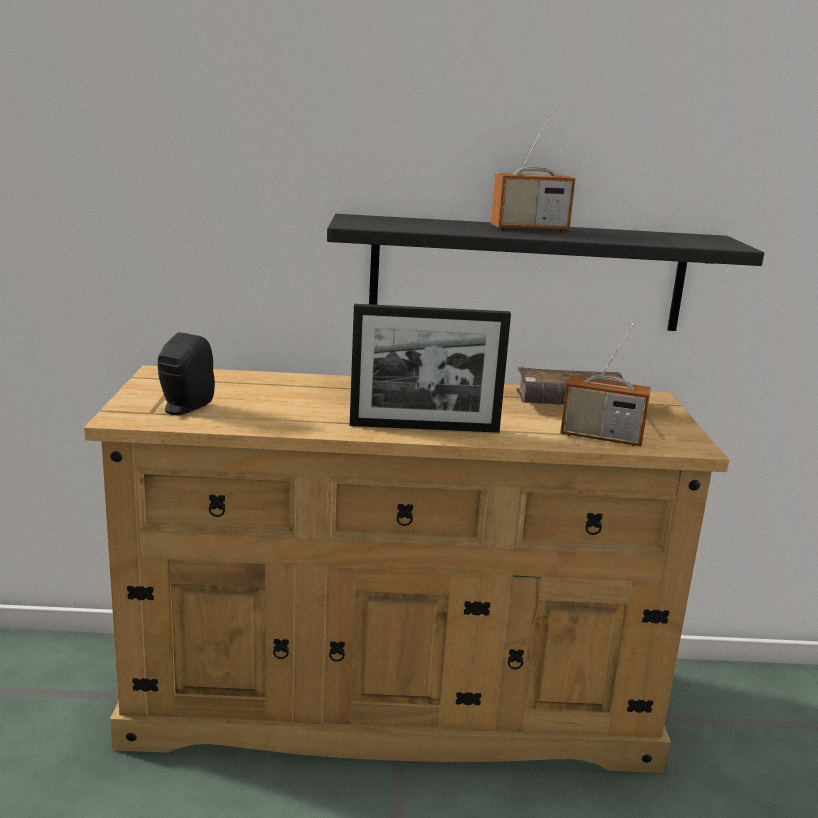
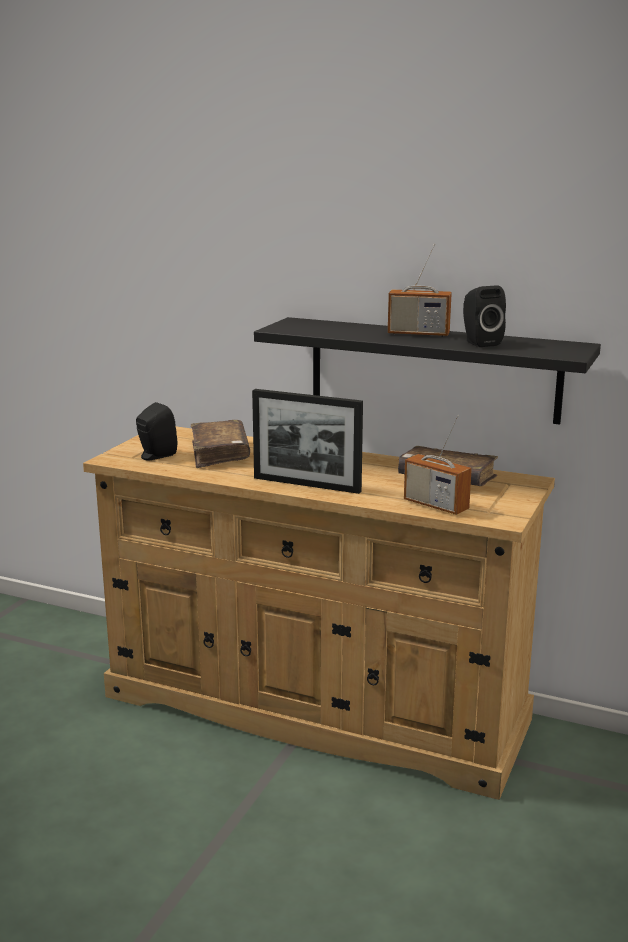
camera: 25 degrees right, 0 degrees up
(268, 397) = (220, 453): none -> brown book
(615, 236) = (479, 343): none -> black speaker

